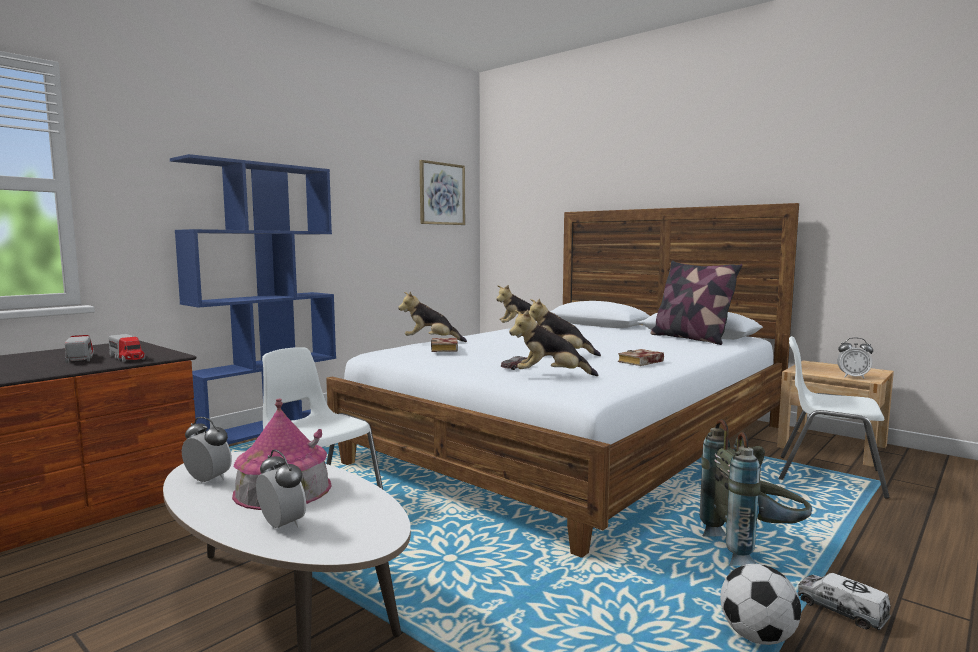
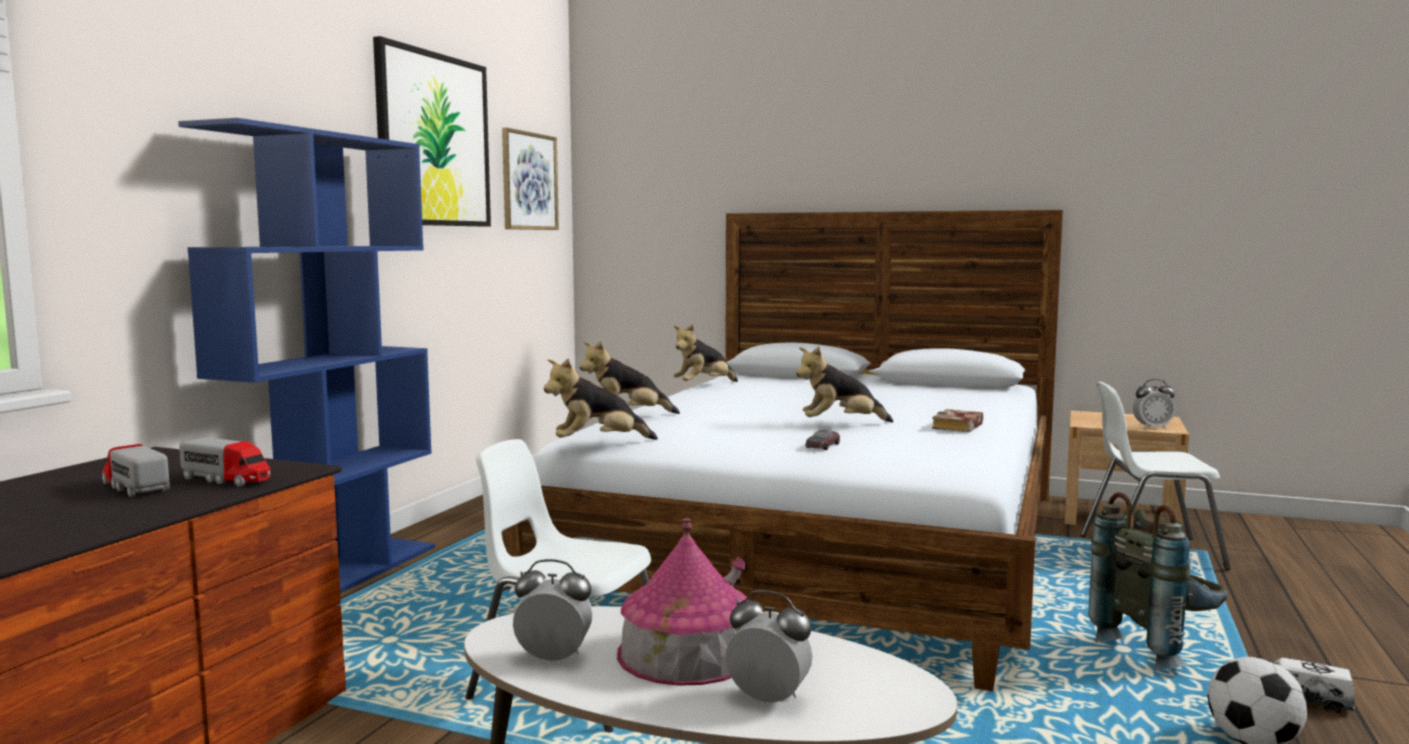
camera: 20 degrees left, 0 degrees up
(363, 168) = (433, 140): none -> picture
(446, 349) = (683, 427): book -> none
(550, 376) = (889, 455): plush toy -> plush toy (598, 444)
(690, 338) = (953, 390): pillow -> none

